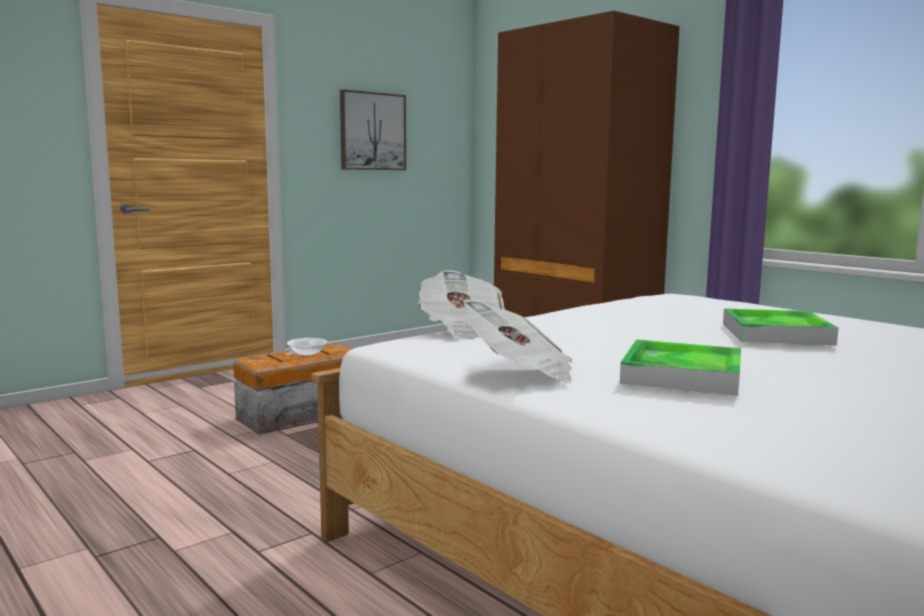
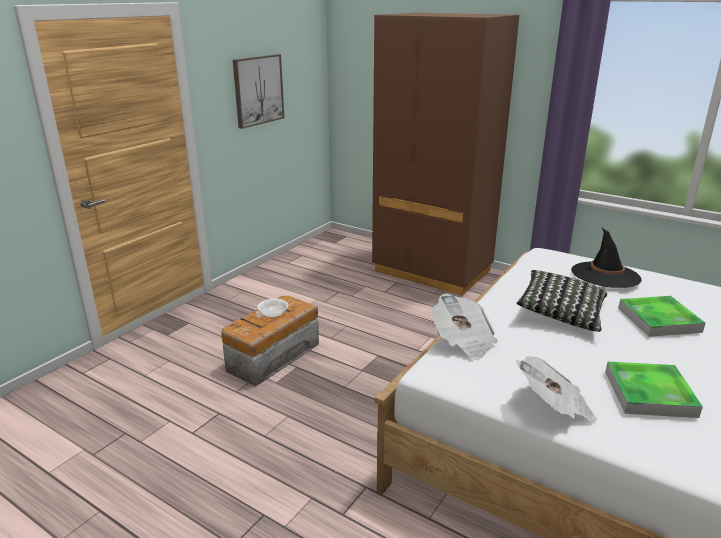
camera: 15 degrees left, 15 degrees up
(632, 325) = (560, 313): none -> pillow
(736, 305) = (605, 275): none -> black hat

